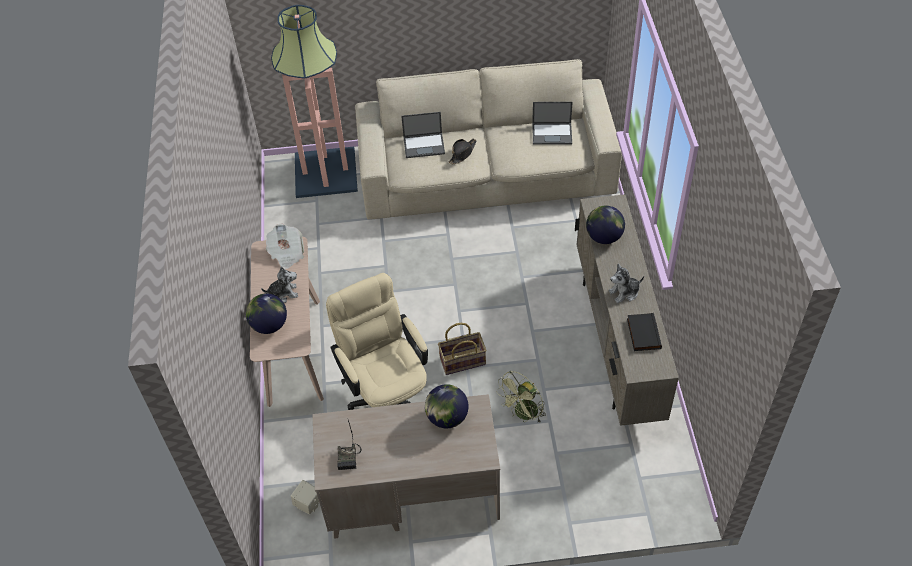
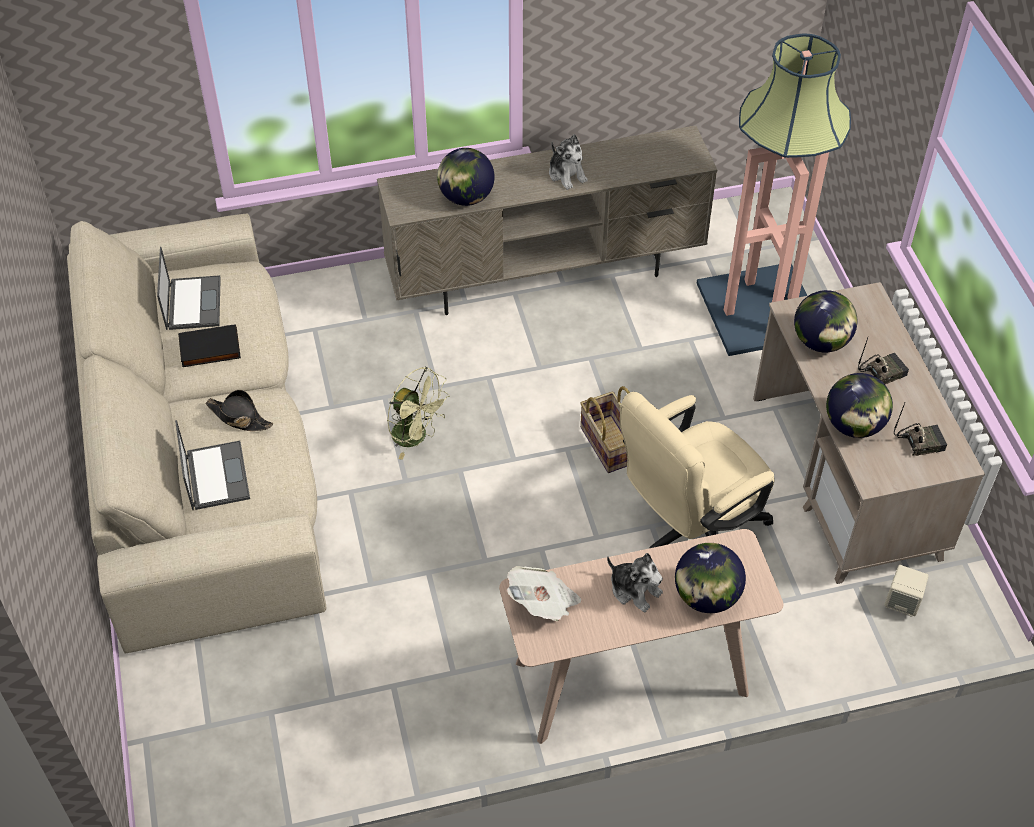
camera: 100 degrees left, 0 degrees up
(283, 293) = (634, 589): plush toy -> plush toy turned 150 degrees clockwise
(326, 172) = (193, 709): floor lamp -> floor lamp (759, 309)
(371, 421) = (853, 425): none -> globe
(414, 449) = (882, 371): none -> radio
(523, 414) = (687, 367): green fan -> green fan (416, 437)
(642, 333) = (634, 156): black book -> black book (209, 349)

